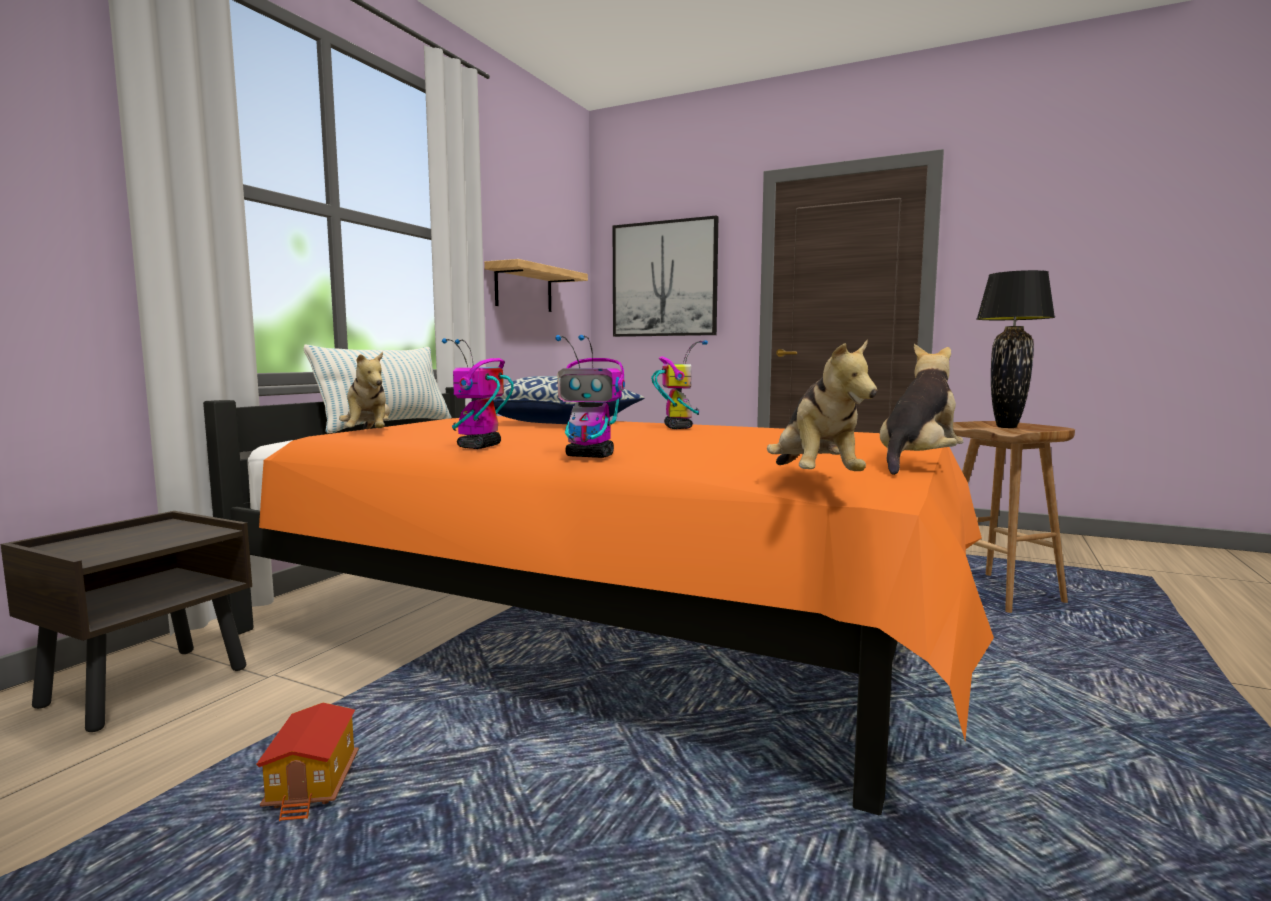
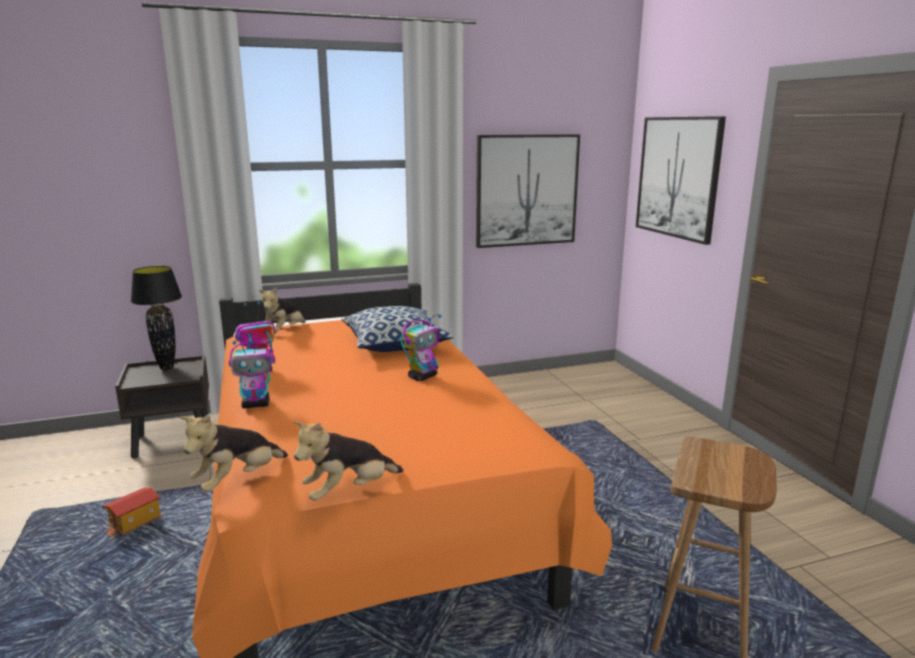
camera: 45 degrees right, 10 degrees up
(387, 425) = (337, 315): pillow -> none
(524, 289) = (526, 190): shelf -> picture
(591, 456) = (256, 404): toy robot -> toy robot turned 75 degrees counterclockwise
(917, 463) = (349, 491): plush toy -> plush toy turned 150 degrees clockwise
(1006, 427) = (720, 467): black table lamp -> black table lamp (166, 368)

